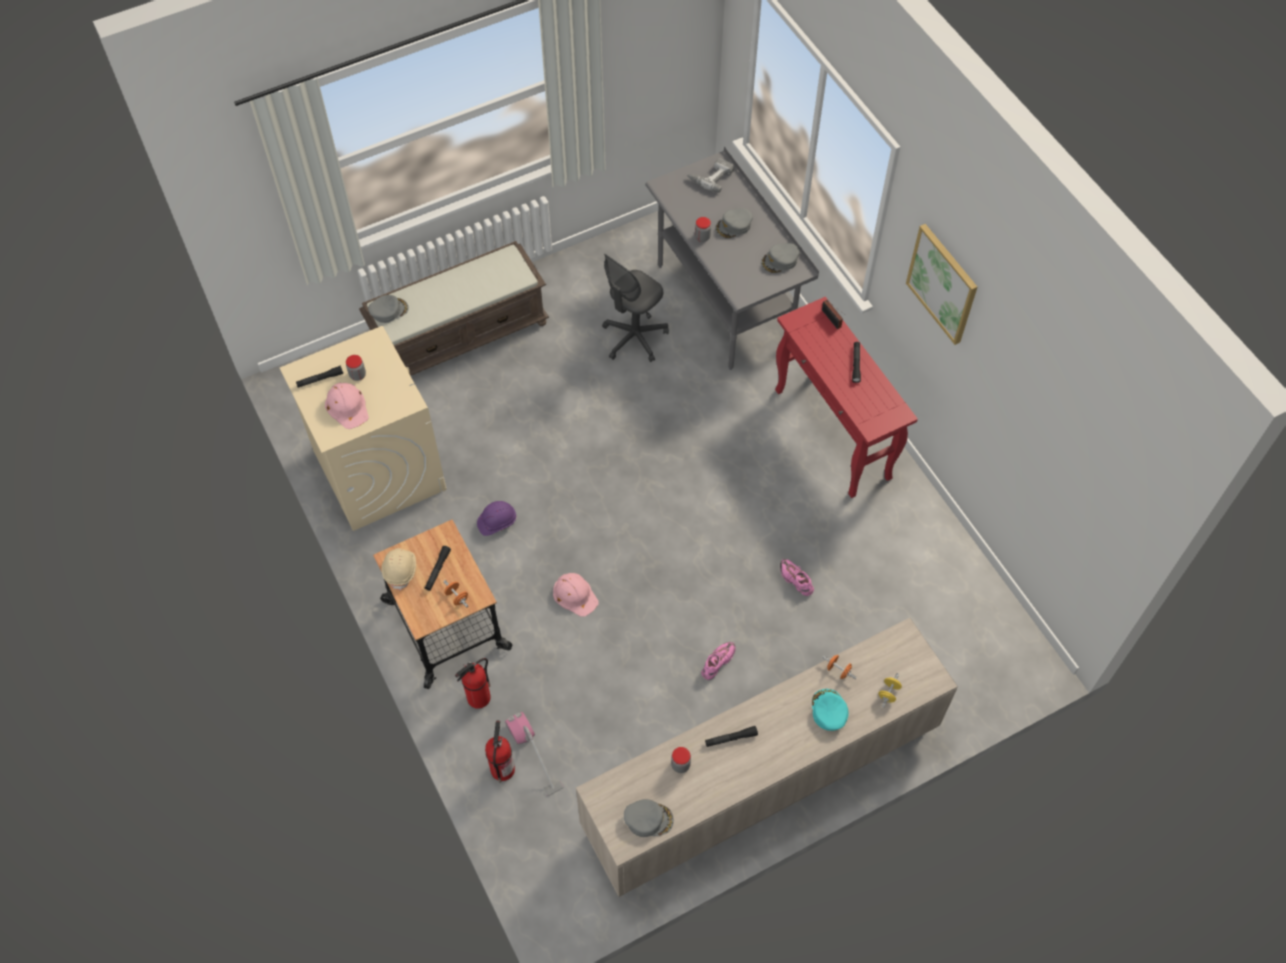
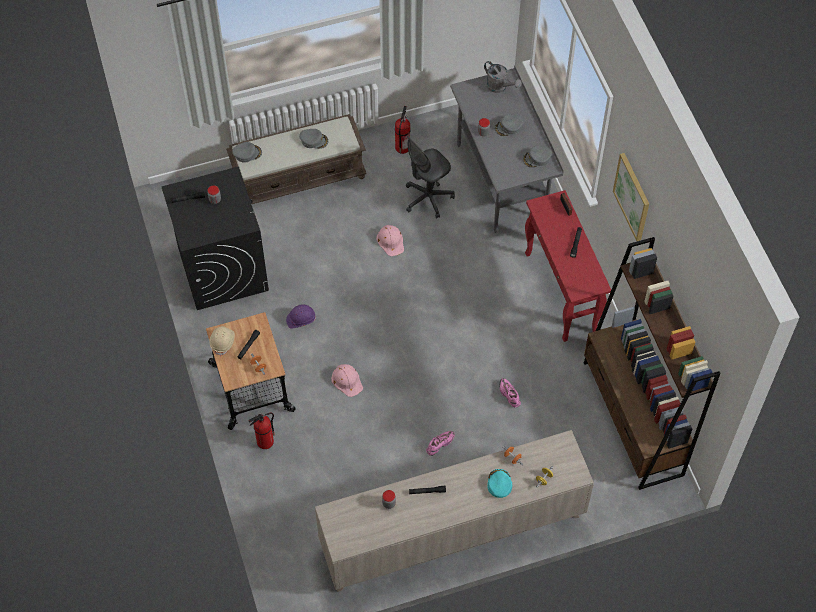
camera: 10 degrees right, 0 degrees up
(347, 406) = (204, 221): pink hard hat -> pink hard hat (391, 241)
(378, 469) = (222, 268): beige washing machine -> black washing machine
(502, 768) = (272, 493): fire extinguisher -> fire extinguisher (402, 147)
(534, 755) = (297, 487): vacuum cleaner -> none
(648, 819) = (359, 535): grey cap -> grey cap (314, 140)
(710, 177) = (500, 87): power drill -> grey watering can
(964, 586) = (632, 418): none -> brown bookcase

